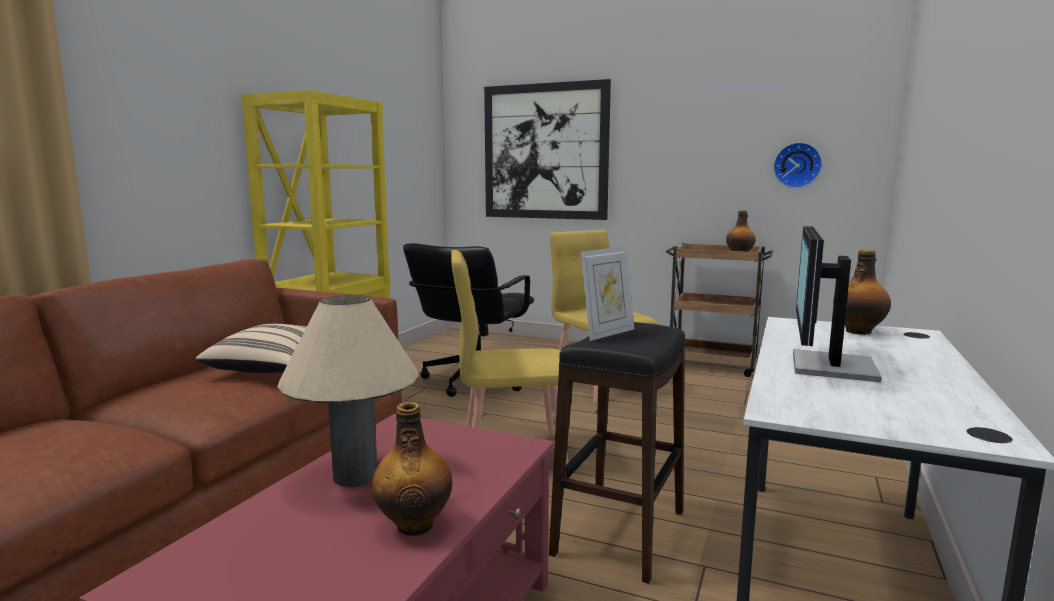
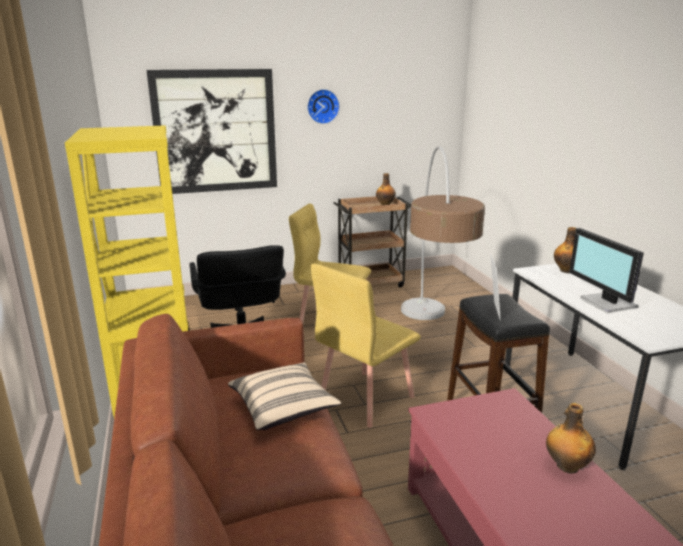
camera: 40 degrees left, 10 degrees up
(355, 476) = (488, 457): beige table lamp -> none
(694, 430) = (430, 339): none -> floor lamp
(797, 165) = (408, 136): wall clock -> wall clock (322, 106)

